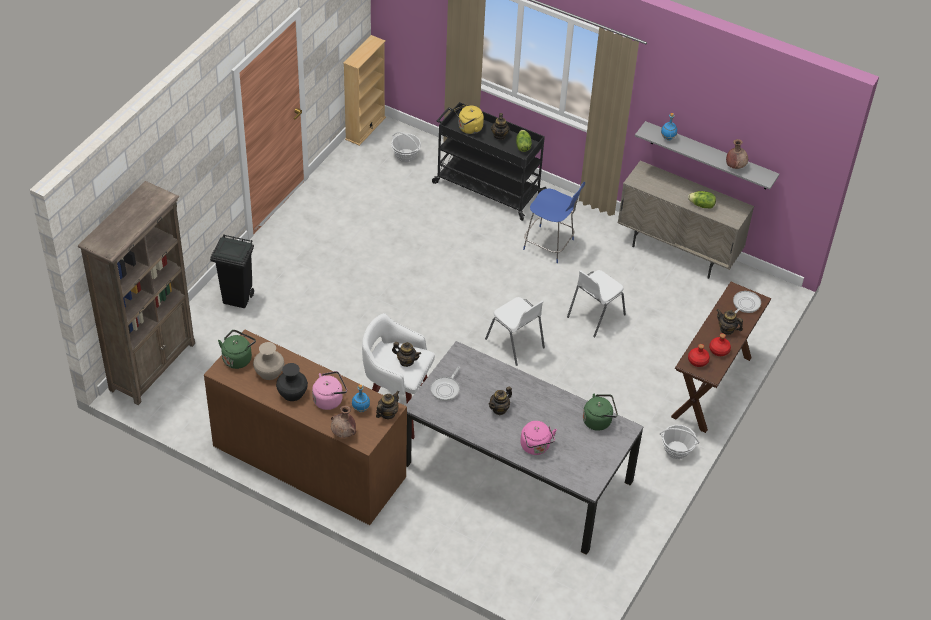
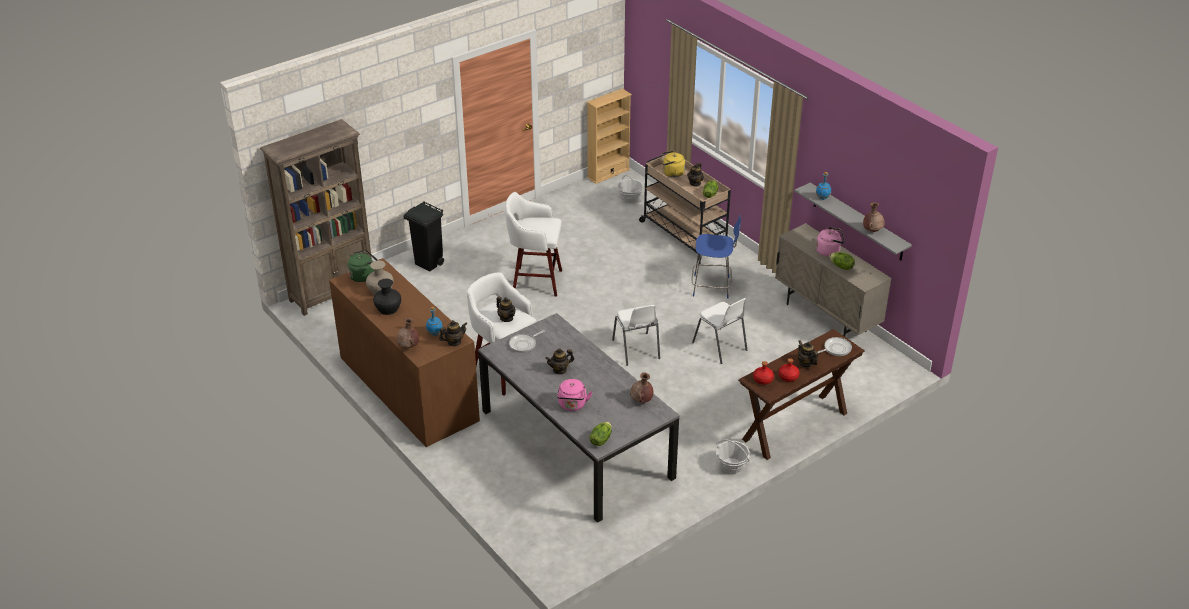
camera: 25 degrees right, 10 degrees down
(329, 399) = (414, 321): pink kettle -> pink kettle (829, 251)
(365, 289) = (535, 281): none -> white stool
(486, 188) = (683, 235): black cart -> beige cart
(550, 245) = (713, 287): blue chair -> blue chair turned 45 degrees counterclockwise
(585, 478) = (600, 440): none -> lettuce
(595, 316) = (720, 347): white chair -> white chair turned 105 degrees counterclockwise
(599, 420) = (641, 400): green kettle -> brown vase

